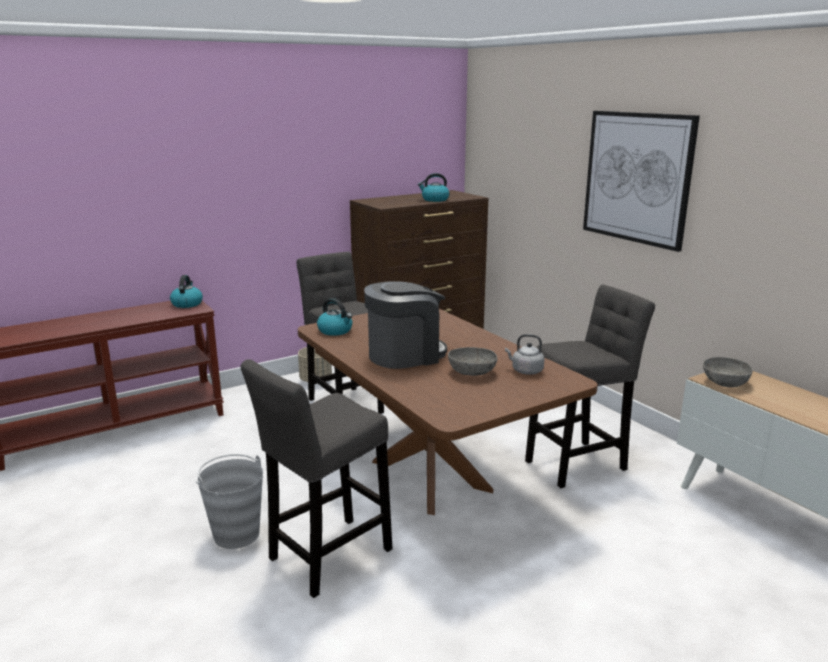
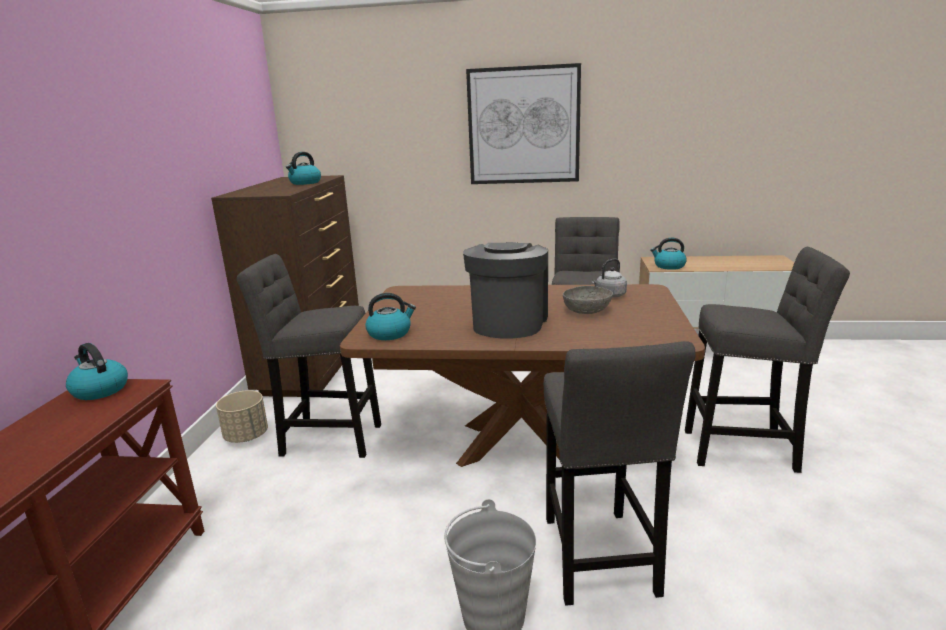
camera: 50 degrees left, 0 degrees up
(577, 592) = (746, 450): none -> grey stool
(725, 382) = (669, 266): grey bowl -> kettle

